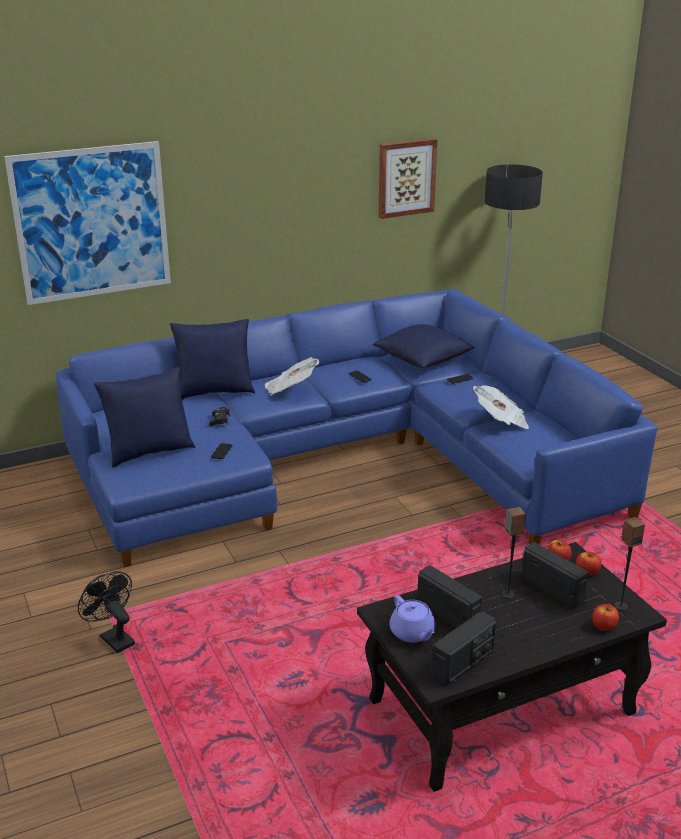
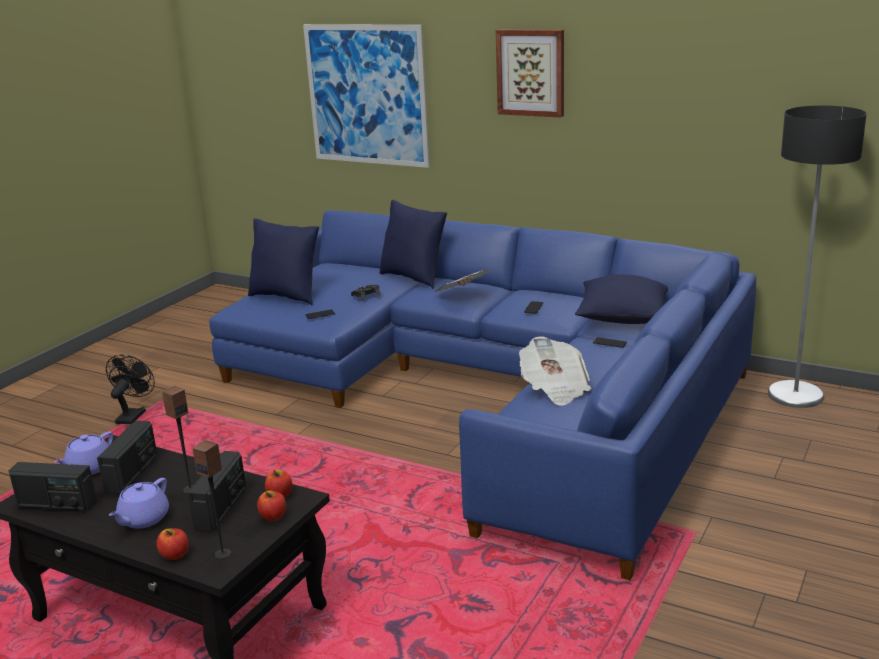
camera: 55 degrees right, 5 degrees down
(406, 178) = (692, 102): picture -> picture (531, 72)
(534, 627) = (143, 519): none -> purple teapot

